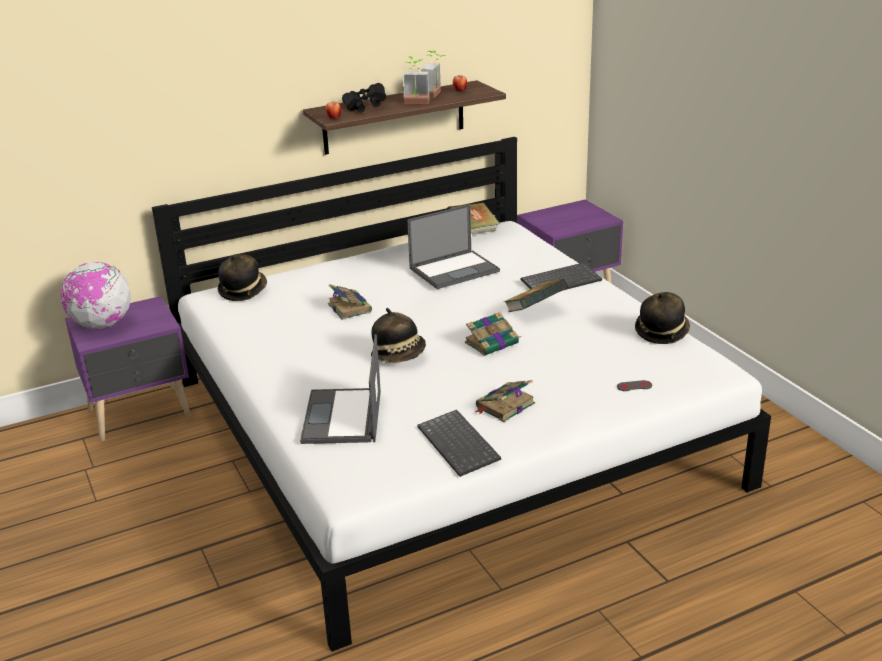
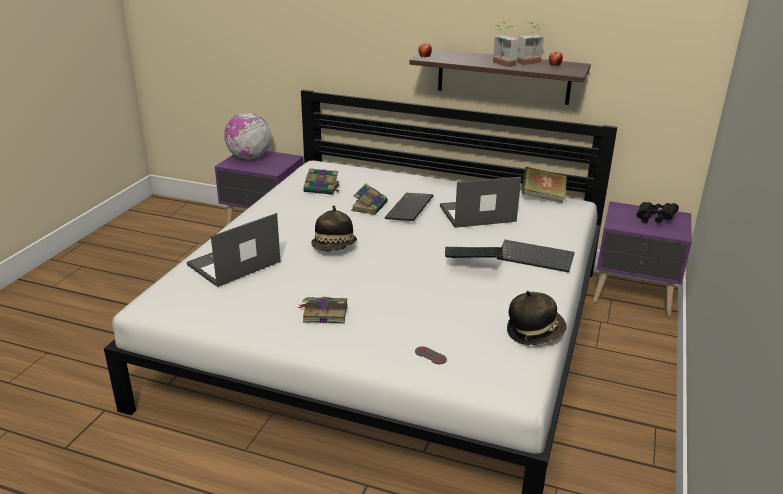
camera: 45 degrees right, 0 degrees up
(243, 291) = (338, 170): hat -> none
(365, 107) = (462, 57): black binoculars -> black binoculars (654, 219)
(455, 269) = (476, 214): laptop -> laptop turned 150 degrees clockwise
(460, 445) = (252, 319): keyboard -> keyboard (410, 209)
(492, 343) = (402, 271): book -> book (322, 189)

